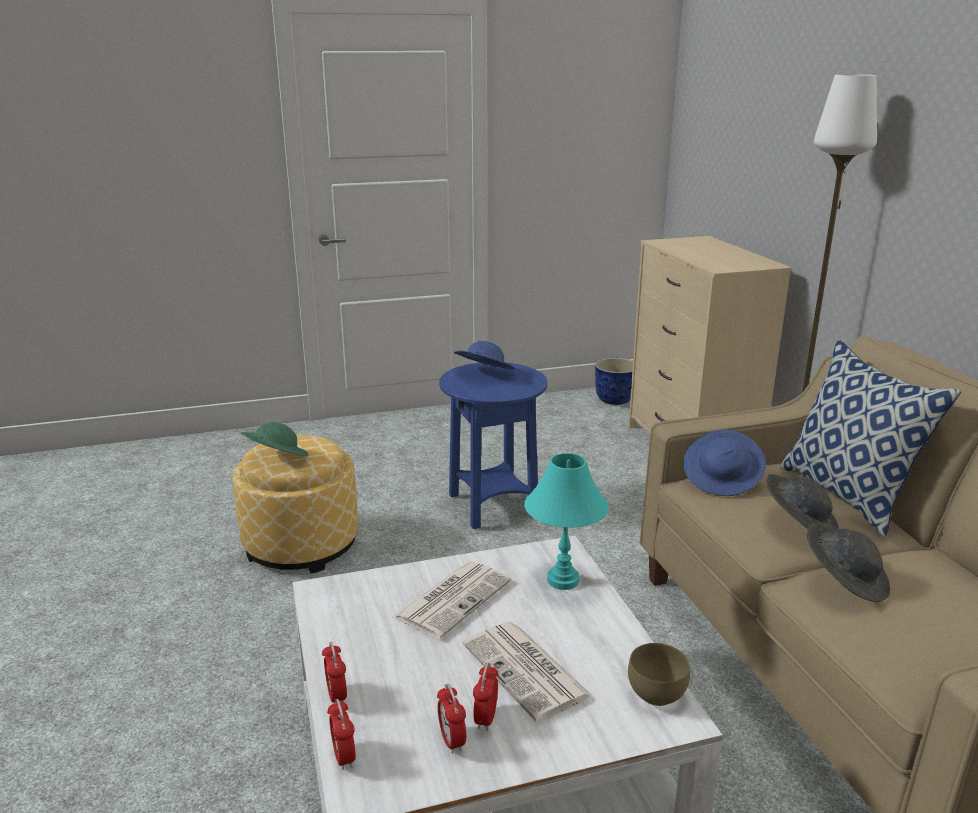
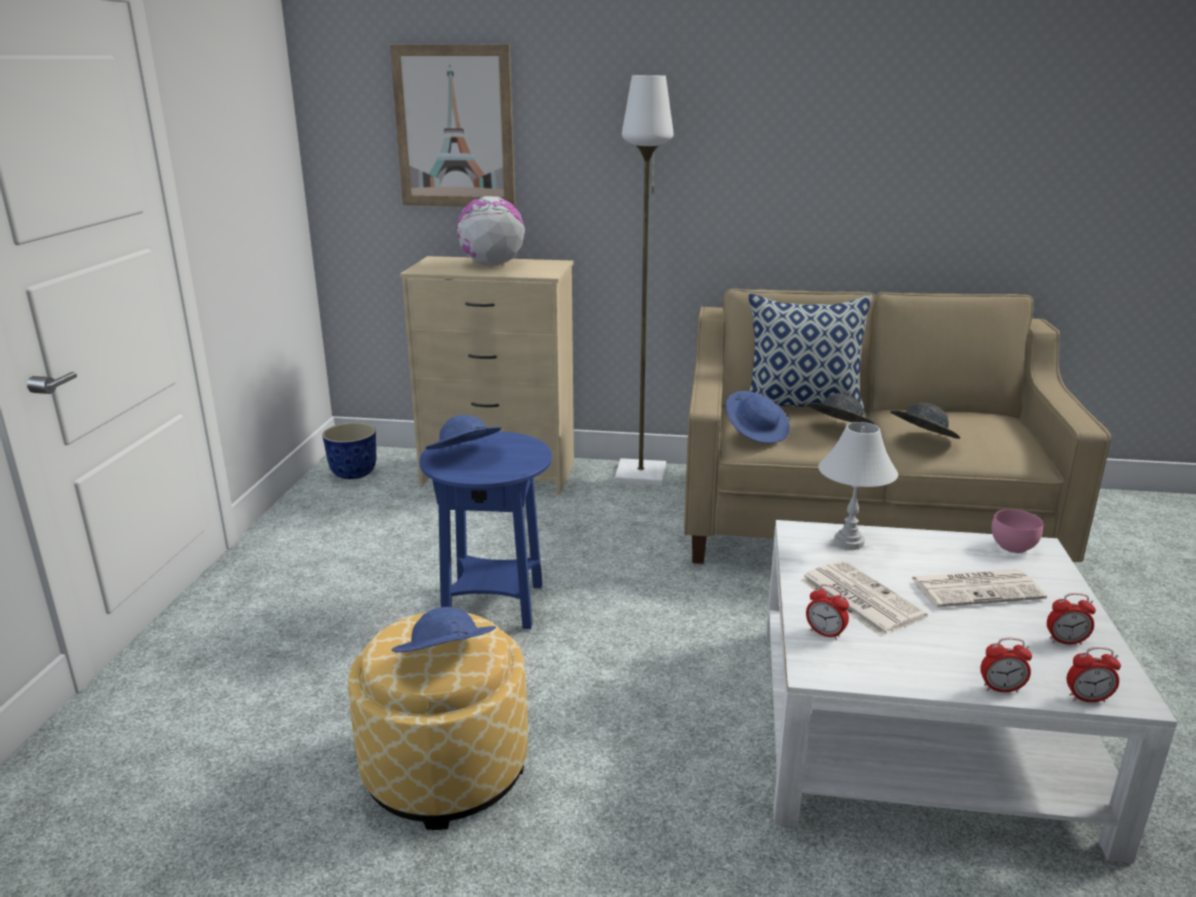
camera: 65 degrees left, 0 degrees up
(276, 459) = (445, 660): green hat -> blue hat
(486, 718) = (1038, 620): alarm clock -> alarm clock (825, 633)
(563, 580) = (848, 542): turquoise table lamp -> white table lamp
(654, 694) = (1012, 547): brown bowl -> pink bowl
(719, 252) = (491, 264): none -> globe
(748, 120) = (454, 127): none -> picture

